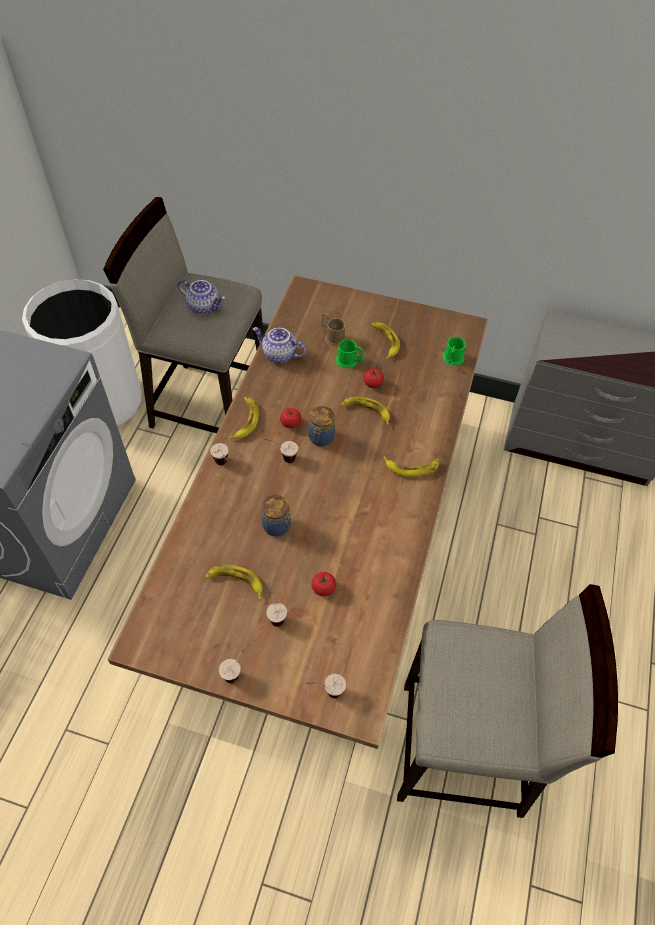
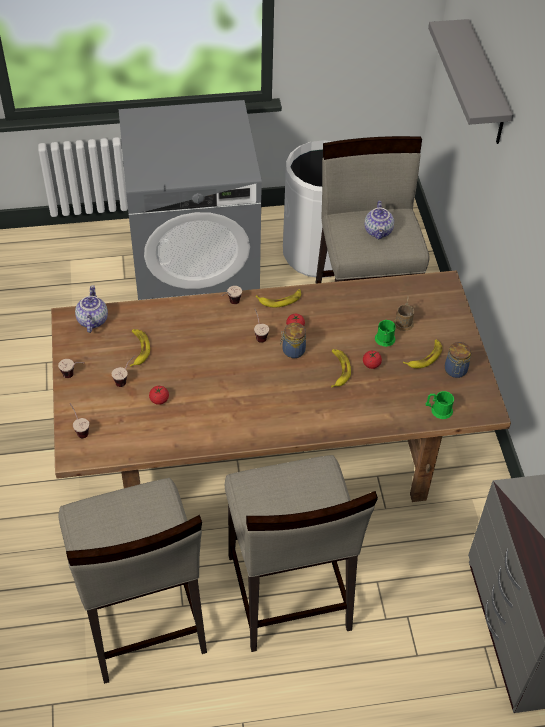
camera: 65 degrees right, 5 degrees down
(175, 100) = (486, 85): none -> grey shelf
(277, 526) = (196, 355): jar -> jar (455, 371)
(279, 355) = (359, 294): teapot -> teapot (92, 320)
(412, 467) = (300, 418): banana -> none
(482, 600) = (288, 594): none -> beige stool

